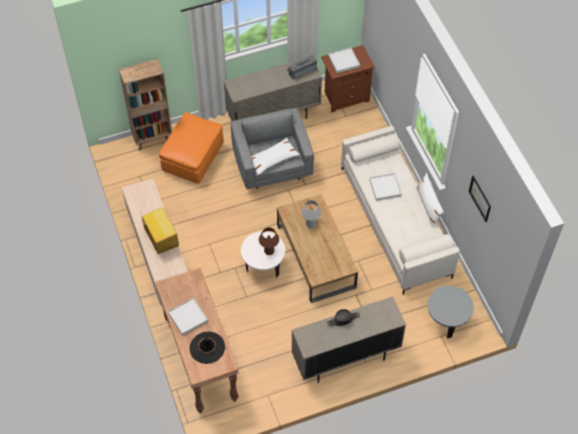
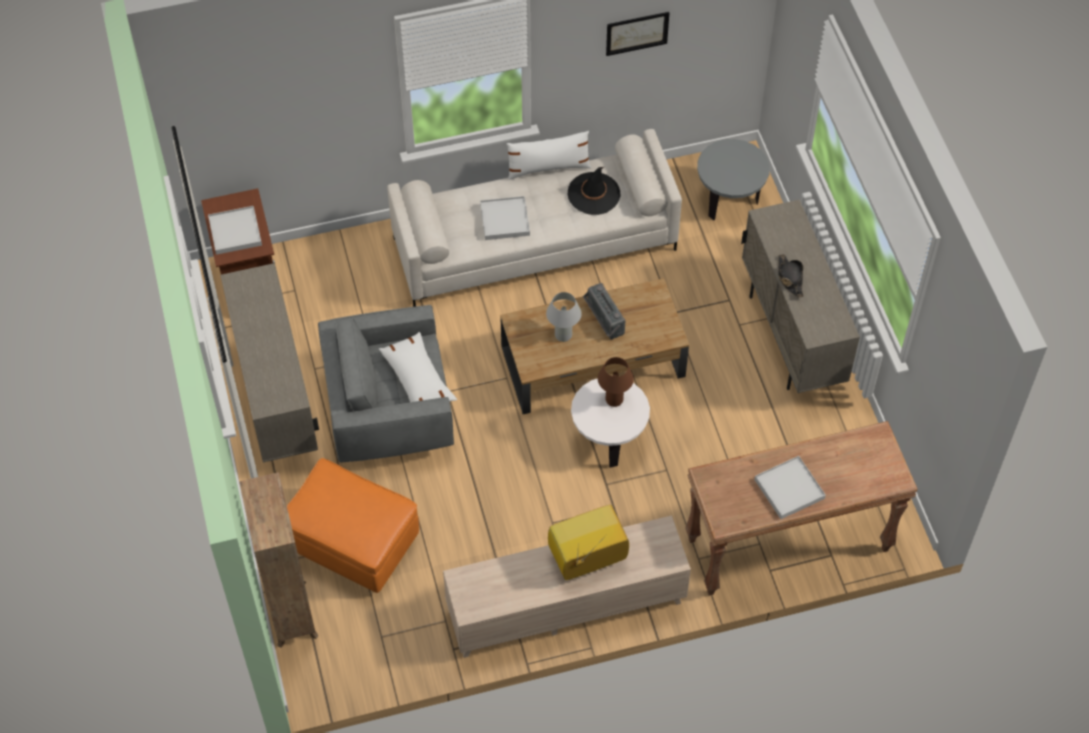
camera: 85 degrees left, 0 degrees up
(207, 348) = (848, 463): black hat -> black hat (594, 194)
(302, 70) = (253, 292): radio -> radio (603, 319)

